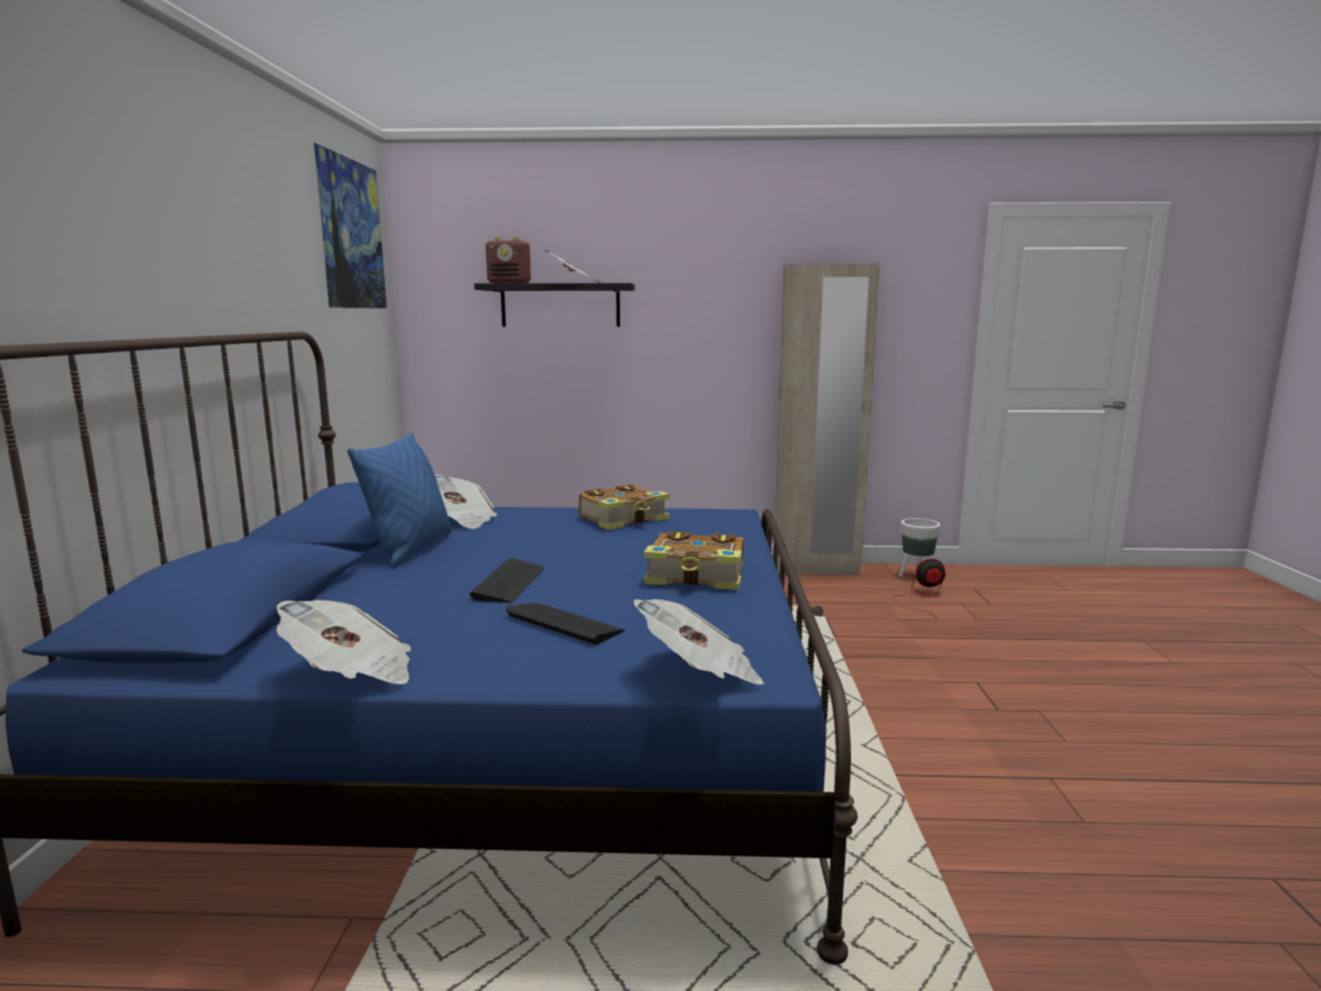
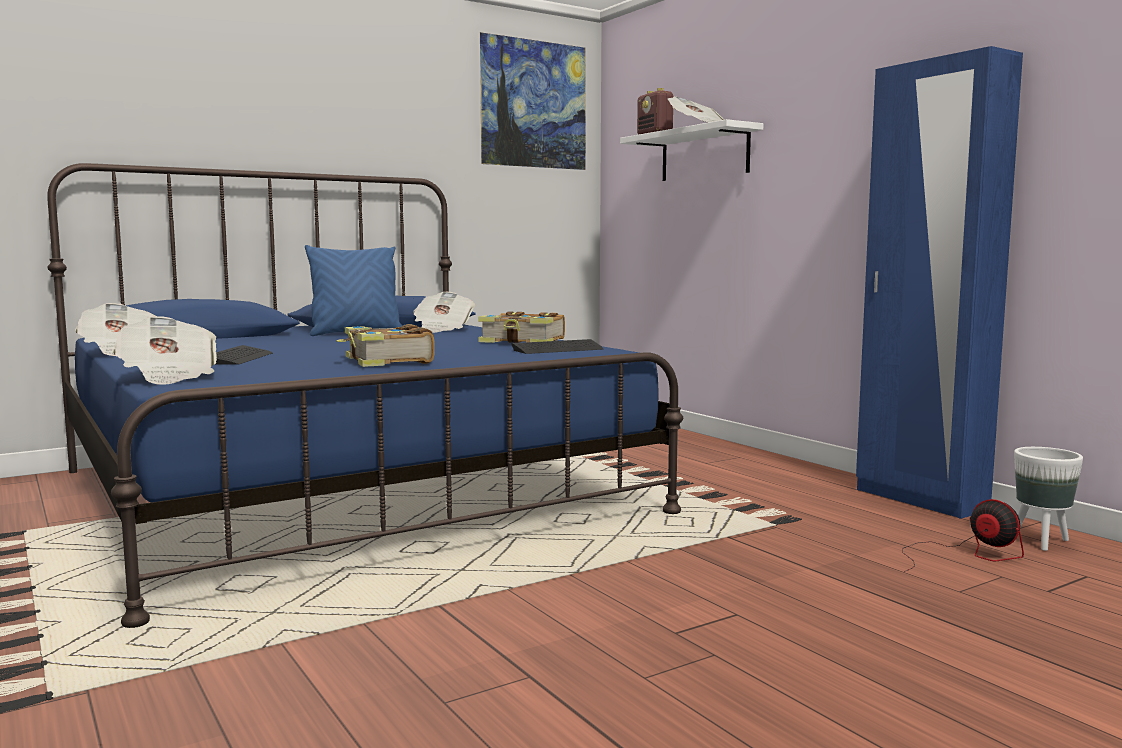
camera: 55 degrees right, 5 degrees down
(509, 583) = (310, 346): keyboard -> keyboard (558, 349)
(560, 305) = (704, 154): black shelf -> white shelf
(816, 569) = (919, 500): beige wardrobe -> blue wardrobe

